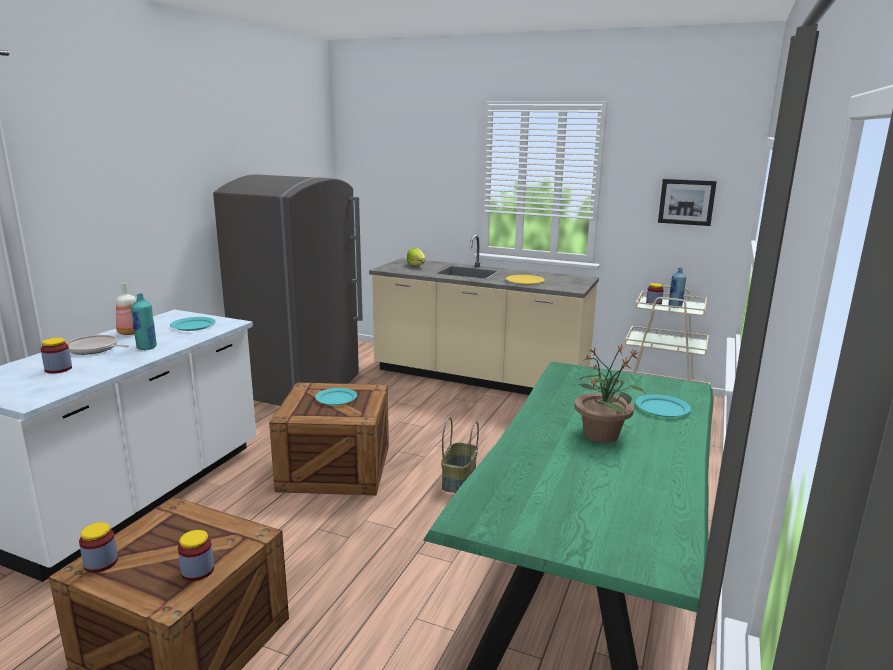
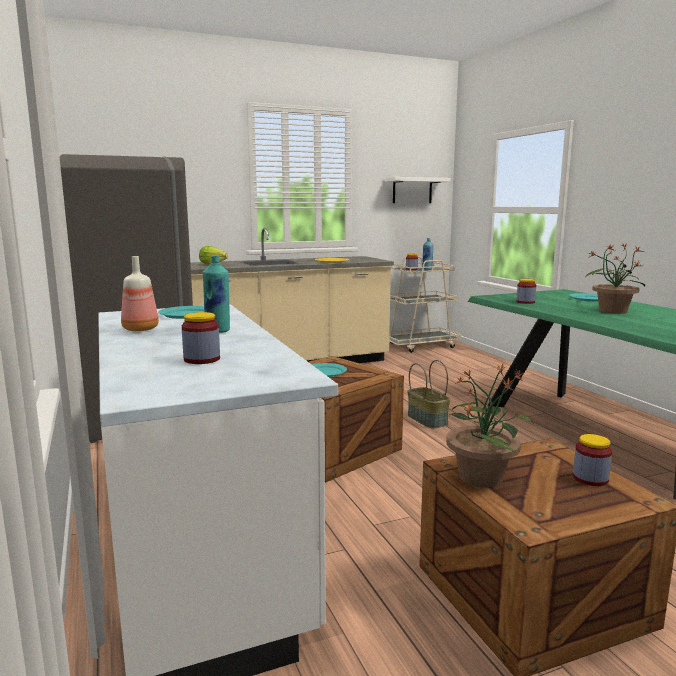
camera: 45 degrees left, 5 degrees down
(94, 349) = (162, 343): frying pan -> none
(101, 563) = (528, 515): jar -> jar (525, 302)
(161, 526) = (481, 476): none -> potted plant
(686, 202) = (412, 190): picture -> white shelf

